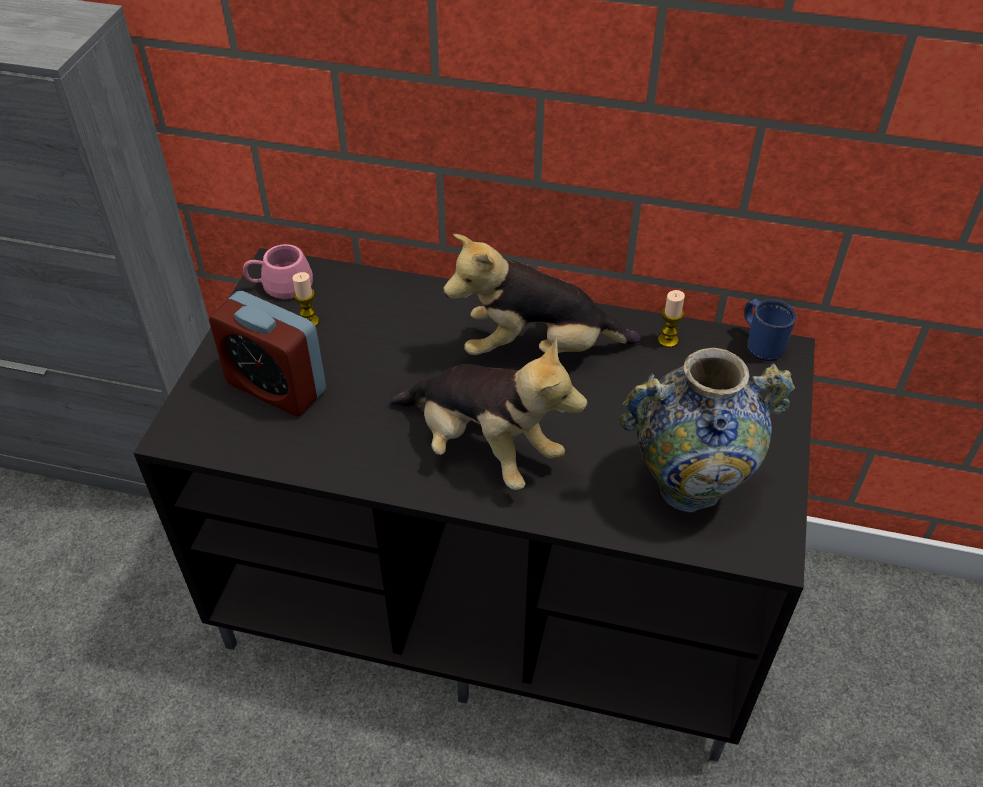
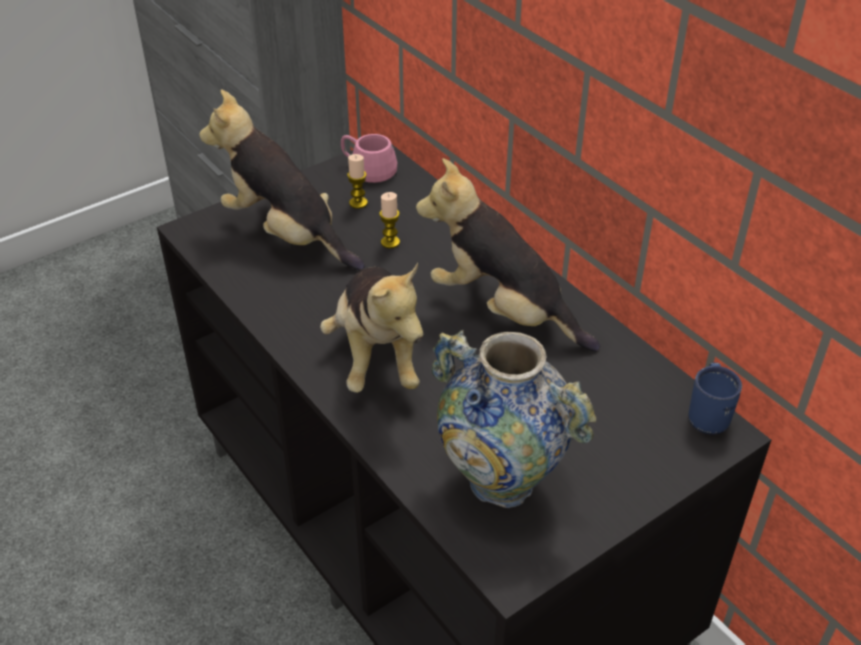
camera: 40 degrees right, 5 degrees down
(276, 387) = (286, 234): alarm clock -> plush toy
(668, 340) = (623, 364): candle -> candle (390, 242)

